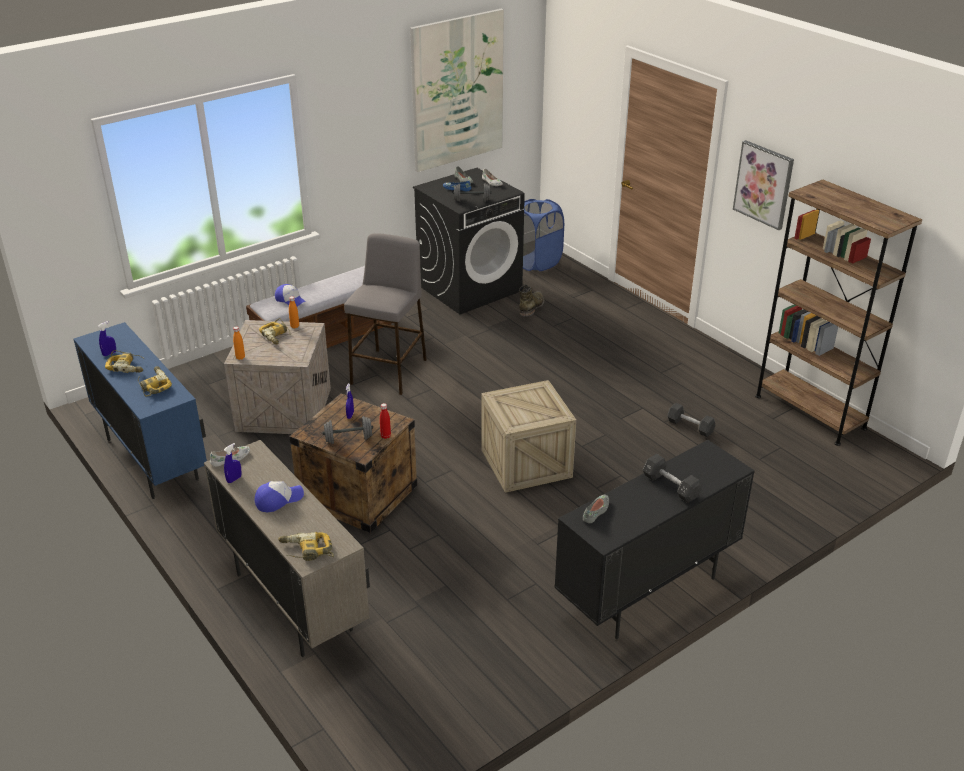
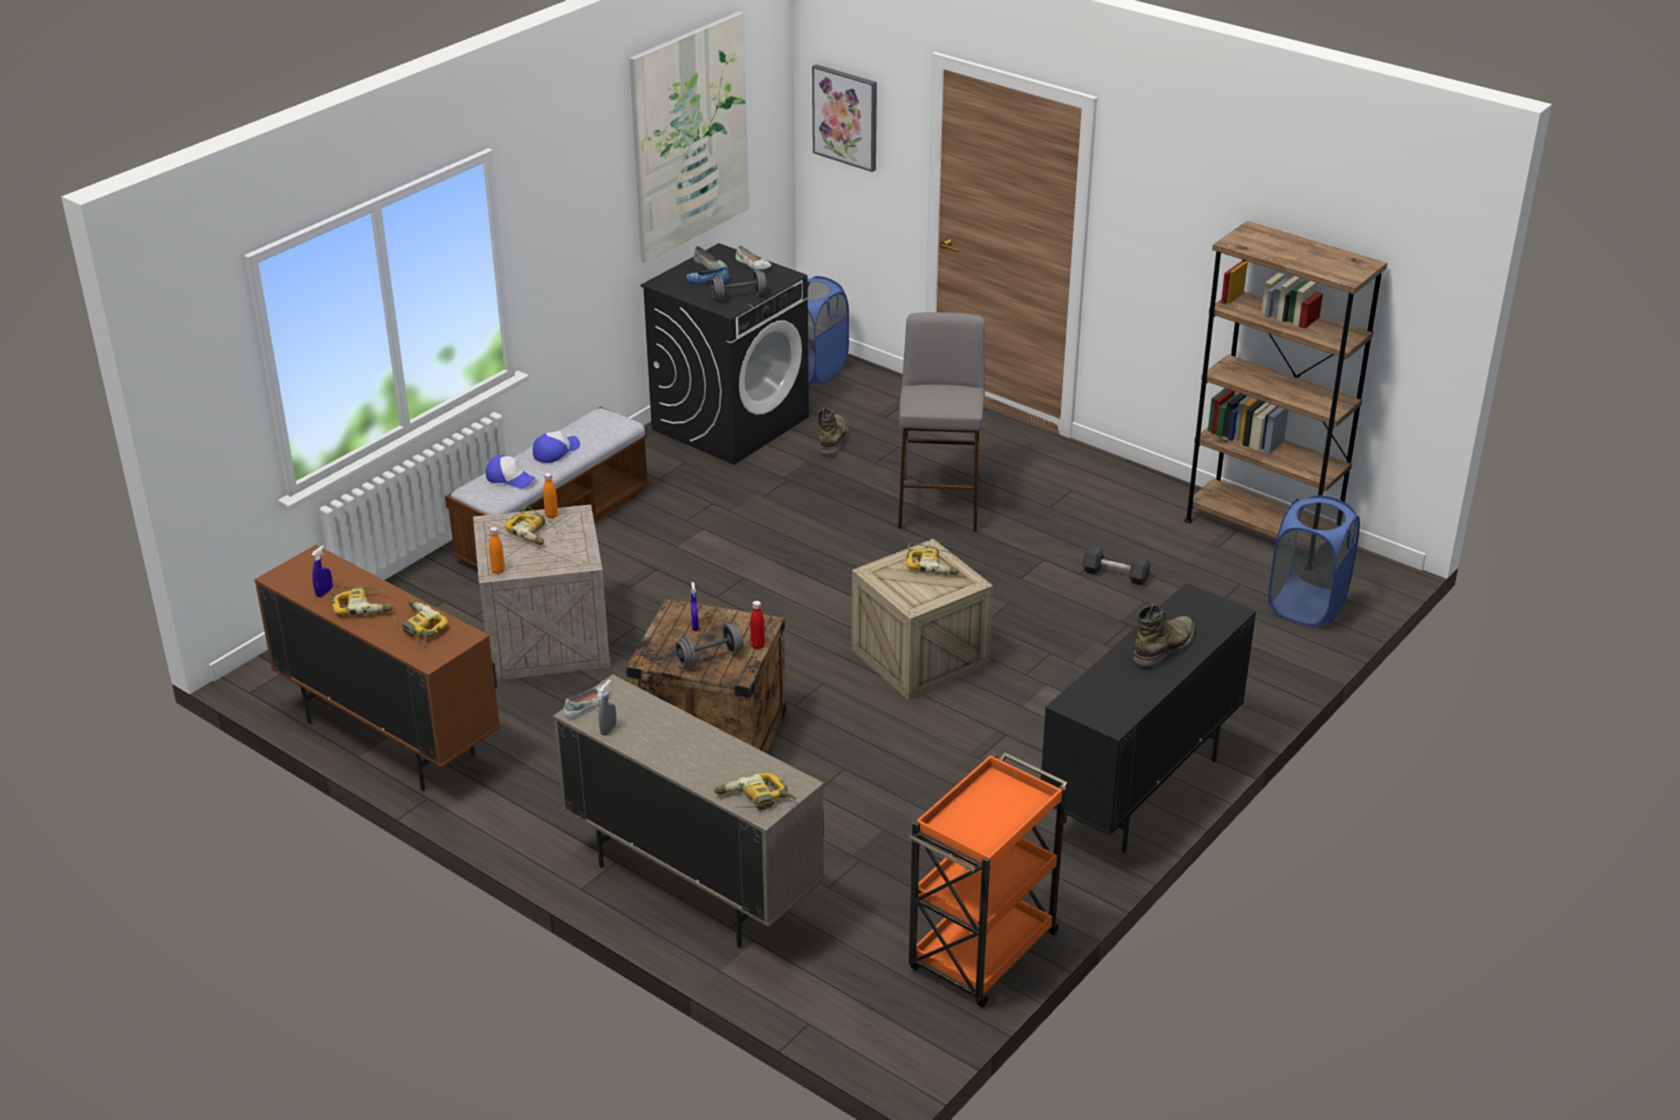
camera: 15 degrees left, 0 degrees up
(152, 459) = (389, 738): blue cabinet -> brown cabinet
(234, 479) = (608, 729): blue spray bottle -> grey spray bottle
(278, 499) = (682, 744): cap -> cap (556, 451)
(389, 371) = (671, 562): grey stool -> grey stool (939, 504)
(476, 699) = (982, 953): none -> orange cart
(539, 398) = (932, 565): none -> power drill
(596, 511) = (1088, 691): grey shoe -> none
(670, 486) = (1164, 647): black dumbbell -> green boot
(763, 184) = (1161, 232): picture -> picture (846, 117)
(826, 471) = (1306, 605): none -> blue laundry basket

